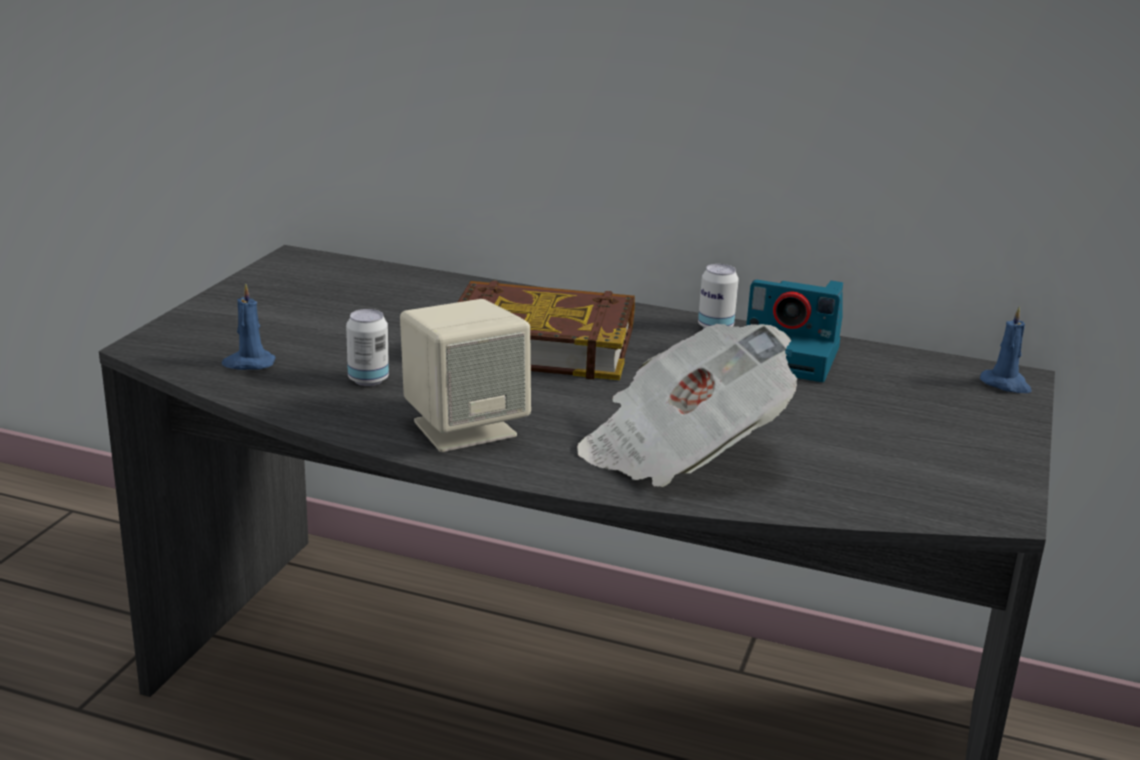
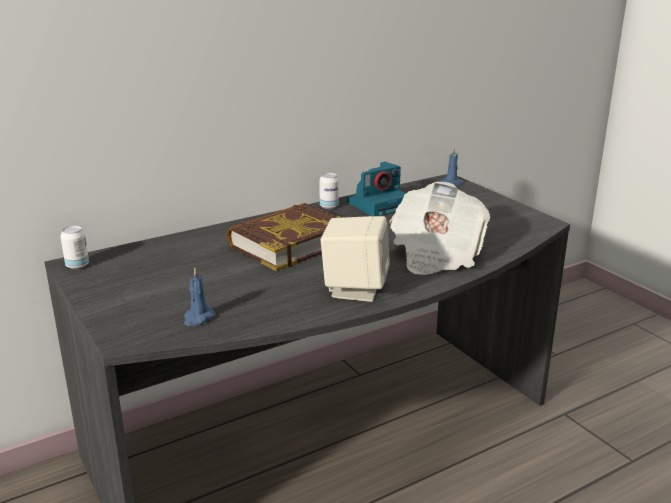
camera: 50 degrees left, 0 degrees up
(368, 380) = (268, 294): can -> can (77, 265)

